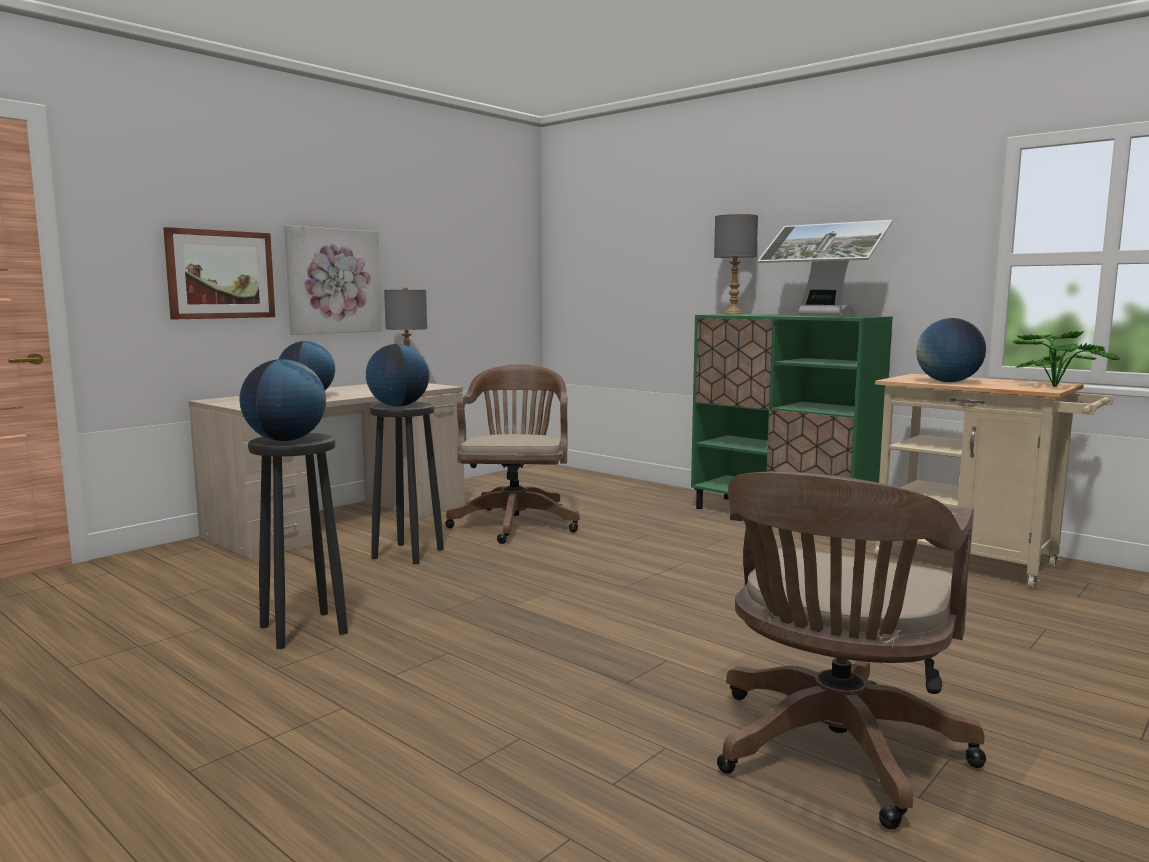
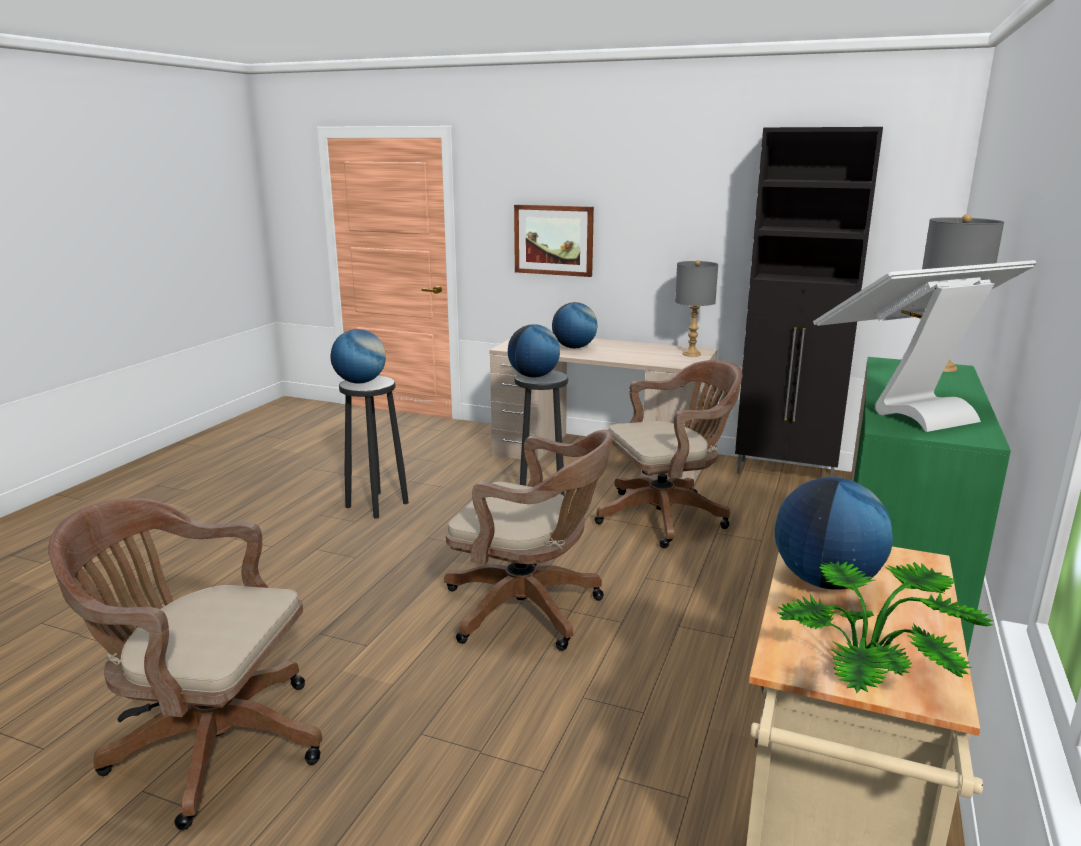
camera: 70 degrees right, 10 degrees up
(333, 281) = (651, 248): picture -> none
(484, 482) = (786, 473): none -> black cabinet
(644, 587) = (530, 610): none -> brown office chair
(821, 316) = (907, 410): monitor -> monitor turned 45 degrees clockwise

